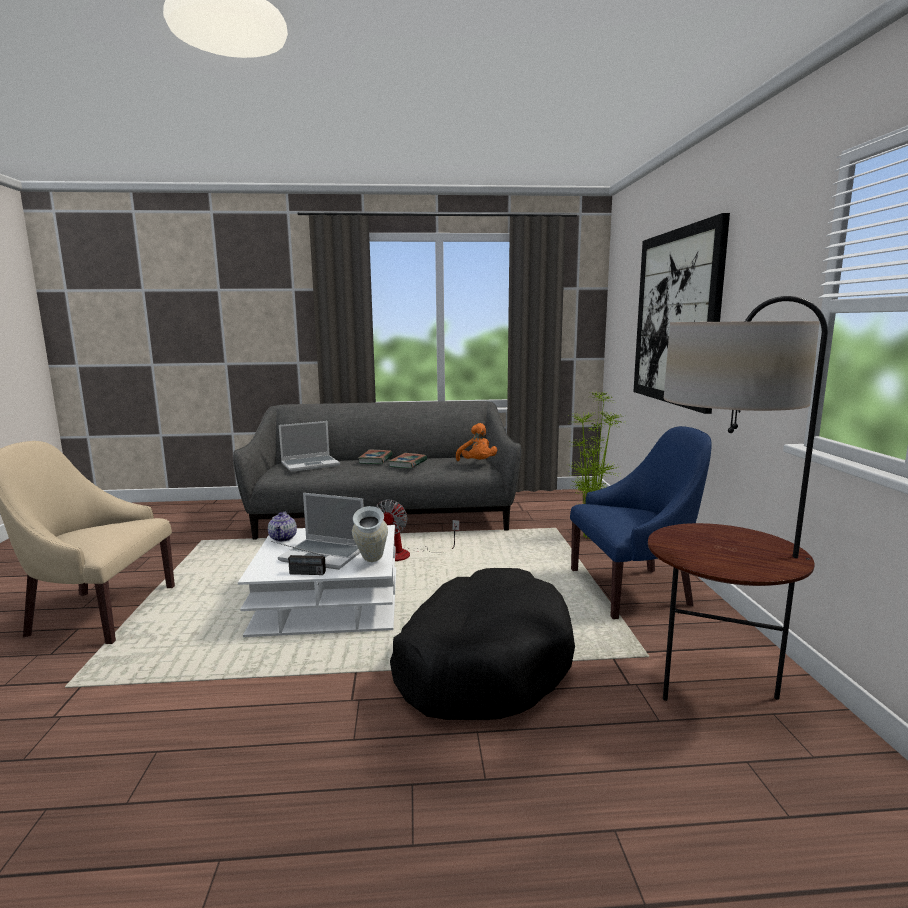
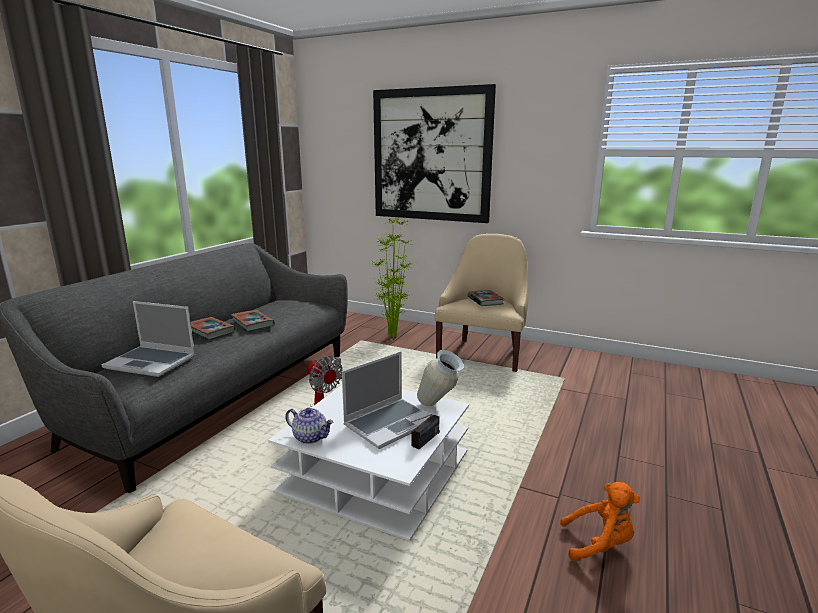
camera: 60 degrees left, 5 degrees up
(311, 464) = (152, 362): laptop -> laptop turned 105 degrees clockwise
(477, 463) = (304, 303): orange plush toy -> orange plush toy (599, 544)
(483, 662) = (538, 429): black dog bed -> none
(627, 513) = (485, 301): none -> book
(633, 589) = (483, 353): blue armchair -> beige armchair
(713, 685) = (600, 374): floor lamp -> none

